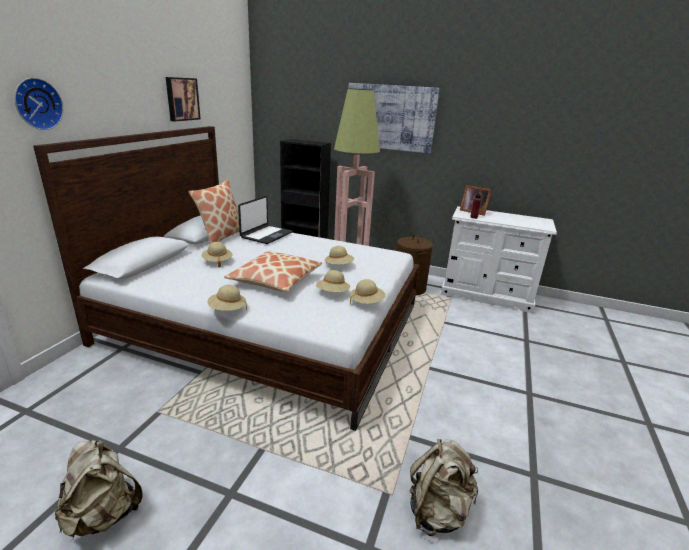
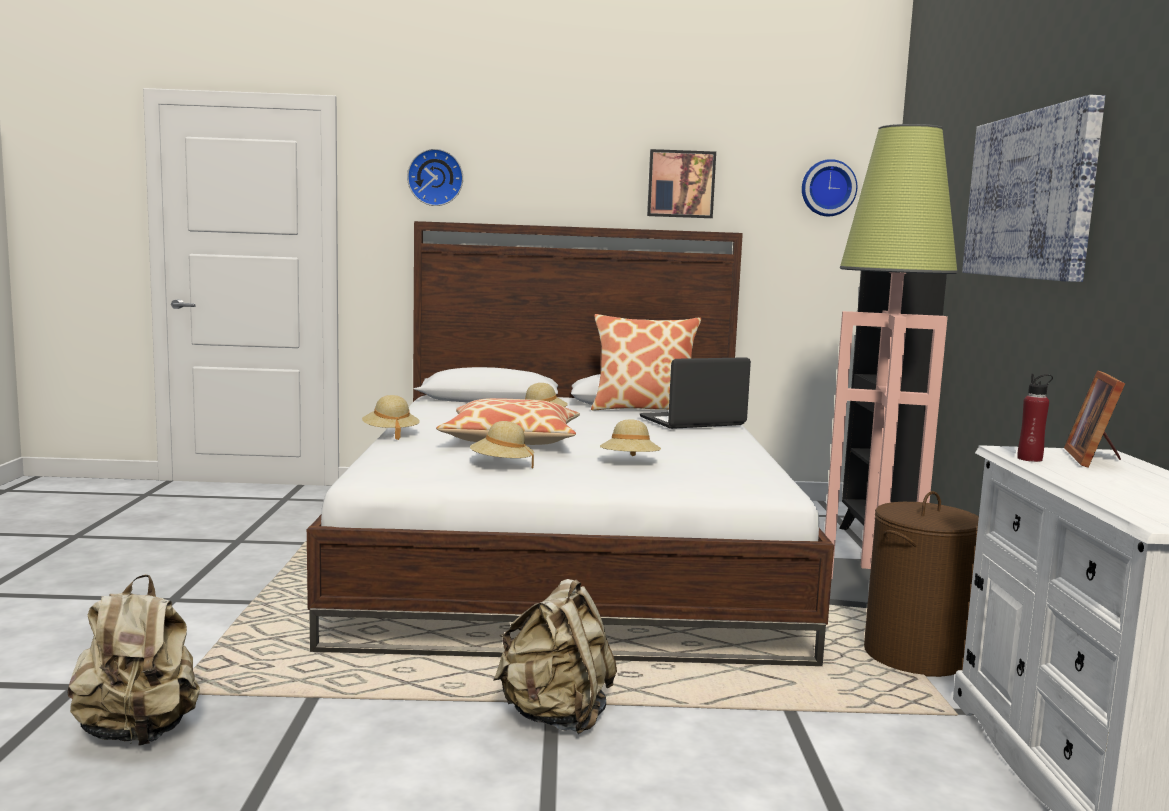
camera: 70 degrees right, 15 degrees down
(103, 514) = (142, 556): beige backpack -> beige backpack (556, 717)
(233, 97) = (828, 188): none -> wall clock
(266, 235) = (693, 422): laptop -> laptop turned 150 degrees clockwise
(366, 302) = (488, 482): beige hat -> none

